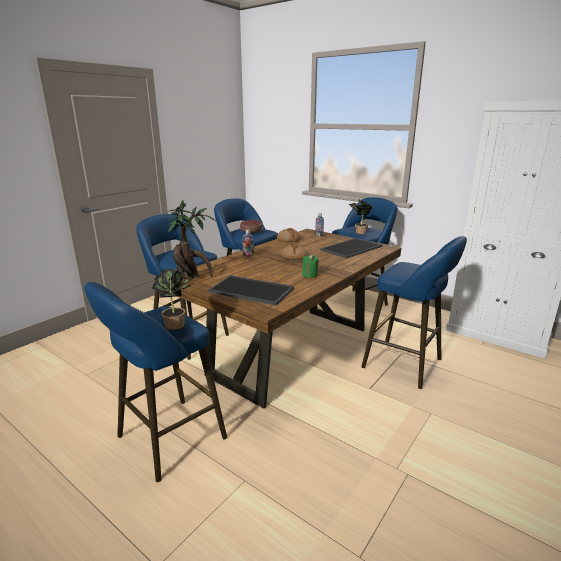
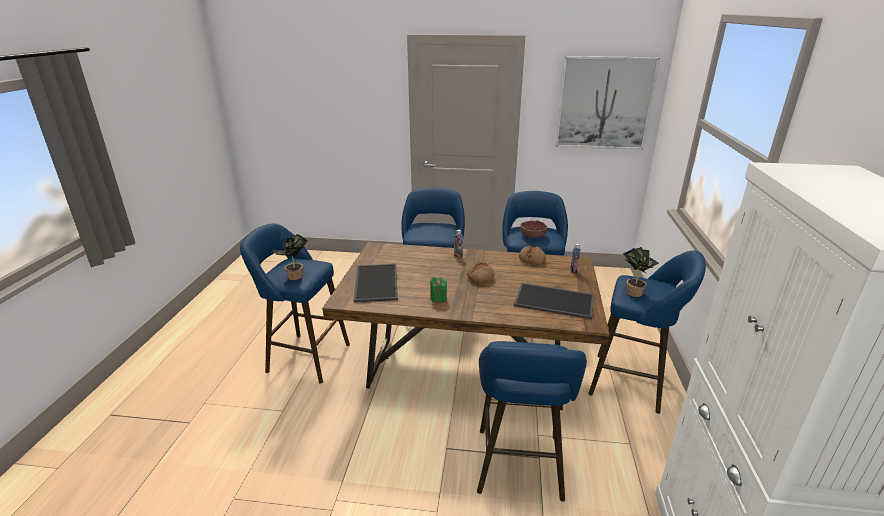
camera: 60 degrees right, 5 degrees up
(191, 279) = (378, 252): potted plant -> none
(214, 130) = (604, 103): none -> picture

